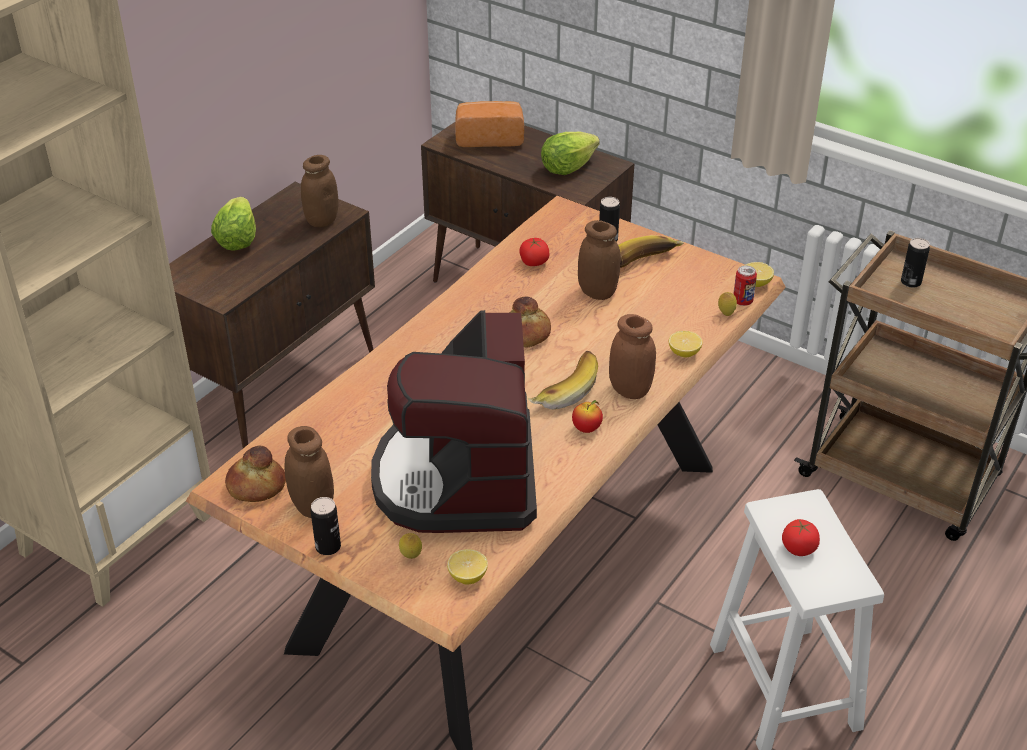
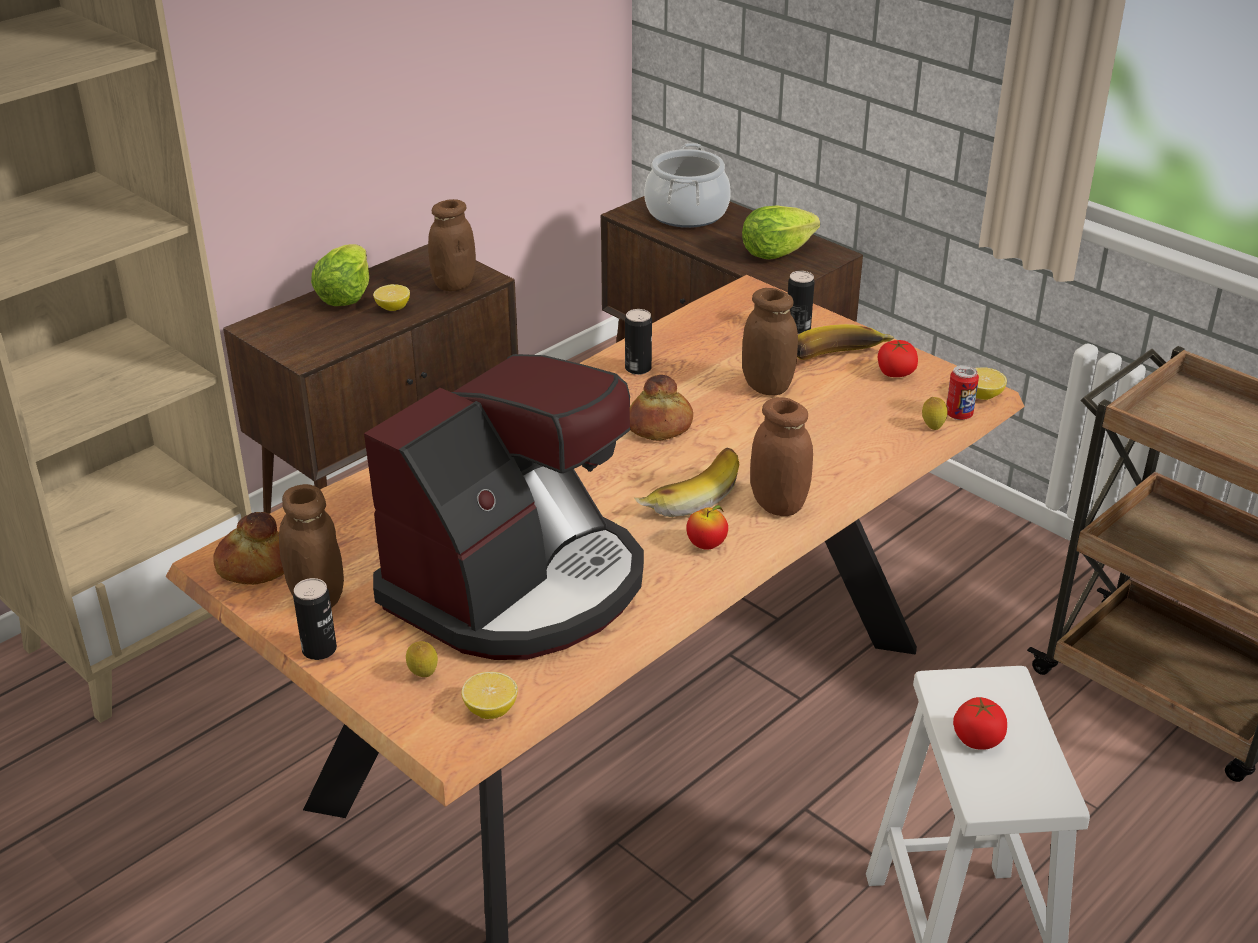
camera: 10 degrees right, 5 degrees down
(459, 477) = (518, 585): coffee machine -> coffee machine turned 150 degrees counterclockwise
(489, 138) = (687, 213): bread -> cooking pot
(534, 262) = (694, 345): tomato -> tomato (895, 373)
(684, 353) = (863, 468): lemon -> lemon (393, 308)
(911, 282) = (1197, 413): can -> can (638, 368)

